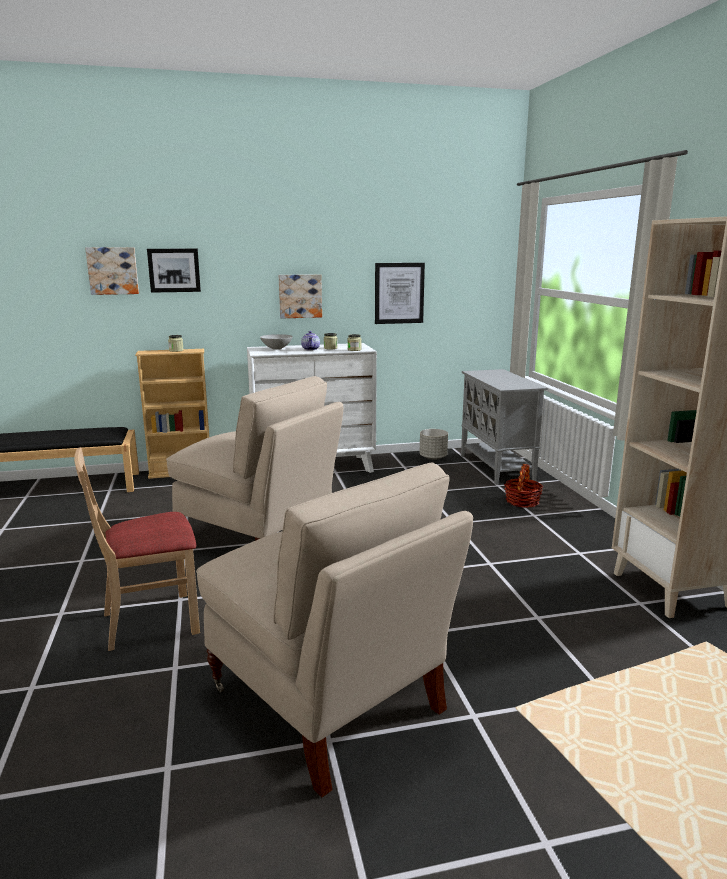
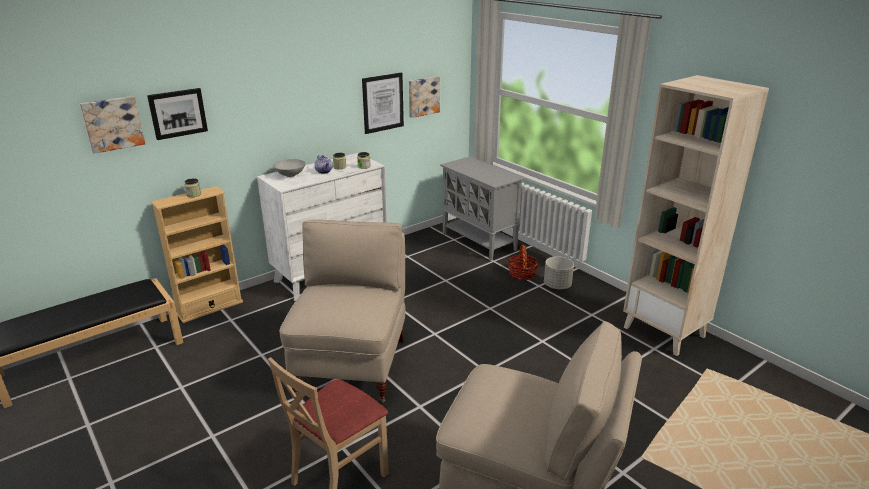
camera: 25 degrees left, 10 degrees up
(259, 538) = (352, 365): beige chair -> beige chair turned 90 degrees counterclockwise
(300, 296) = (300, 119): picture -> picture (423, 96)
(433, 457) = (422, 240): grey planter -> grey planter (557, 285)

